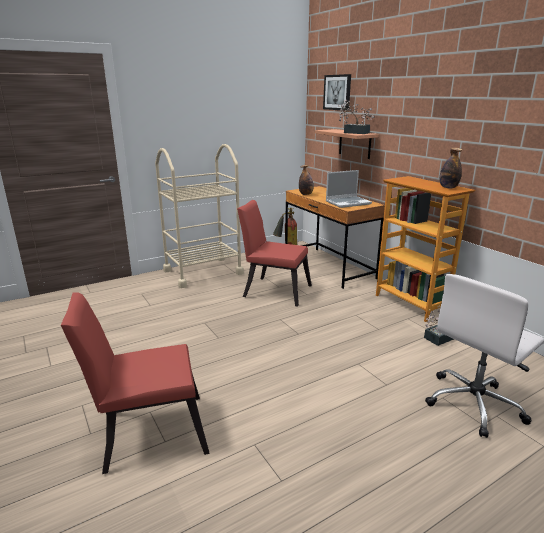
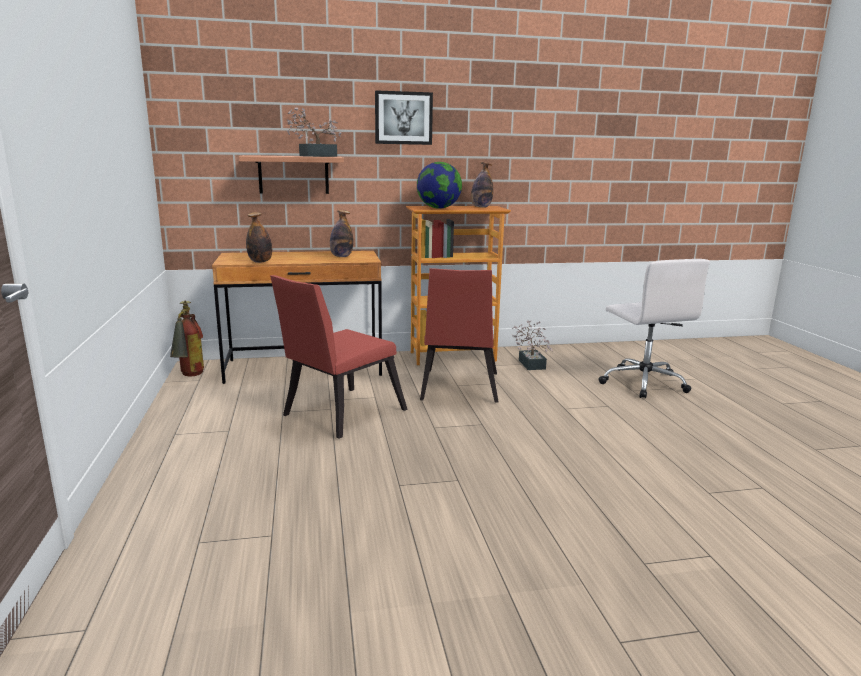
camera: 70 degrees left, 5 degrees down
(147, 432) = (692, 569): red chair -> red chair (458, 388)
(203, 272) = (183, 458): beige cart -> none
(337, 92) = (239, 96): picture -> picture (403, 118)
(348, 202) = (341, 256): laptop -> bottle
(410, 181) = (438, 208): none -> globe

